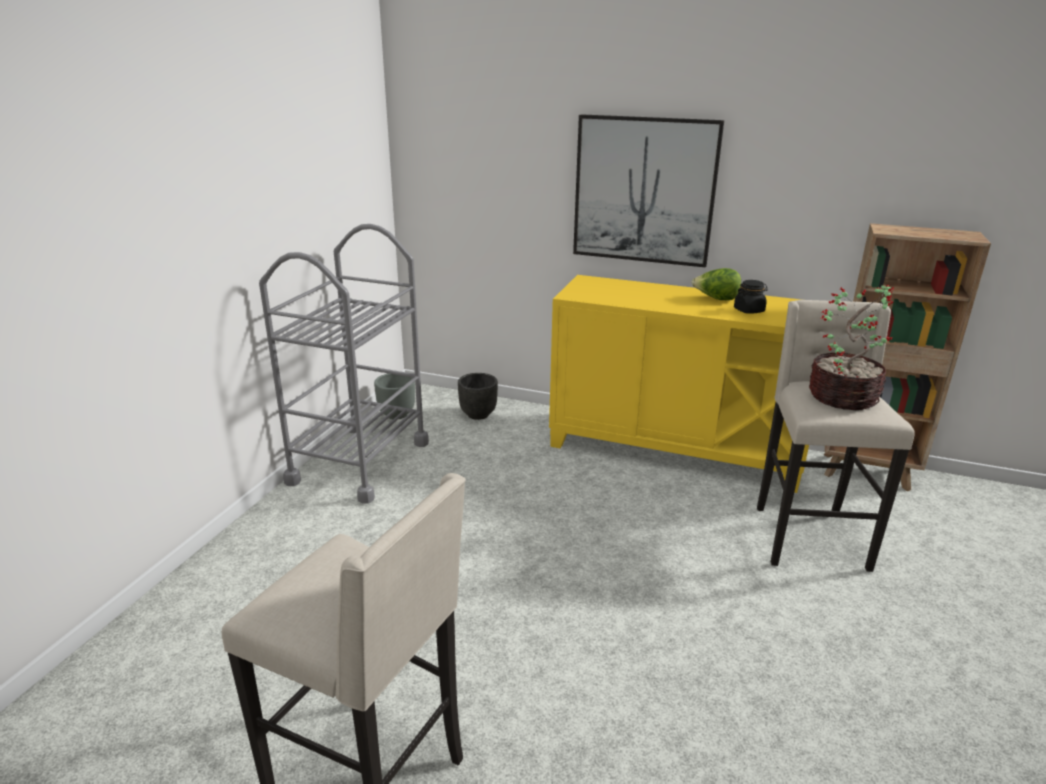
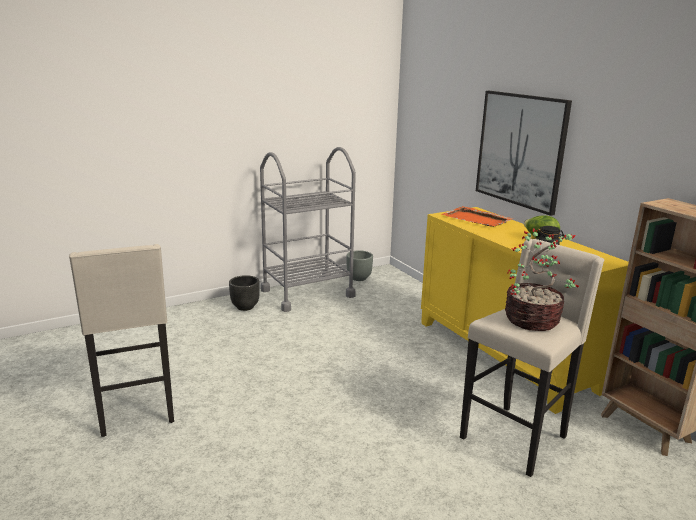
camera: 40 degrees right, 5 degrees down
(478, 415) = (404, 293): black planter -> black planter (244, 307)
(614, 291) = (477, 219): none -> orange tray

